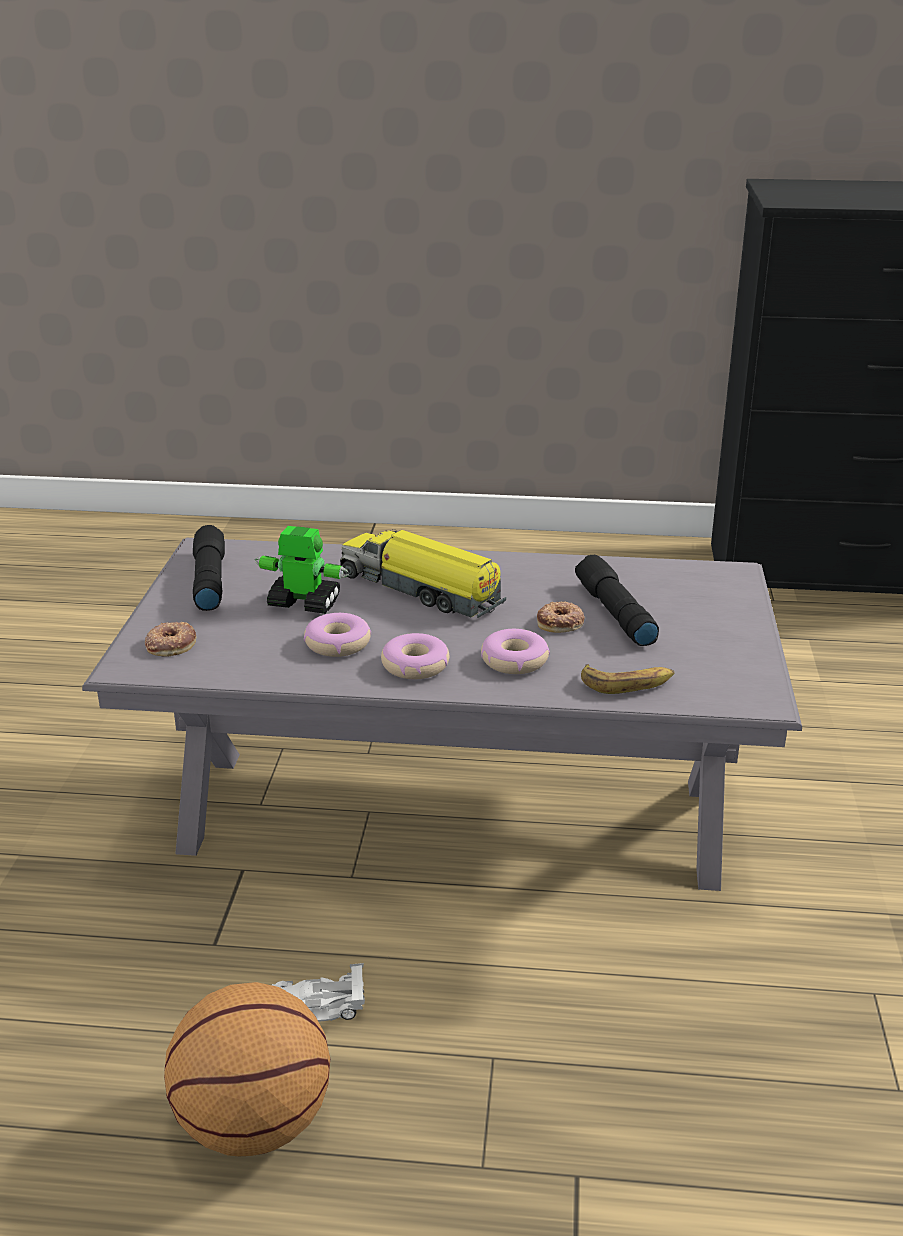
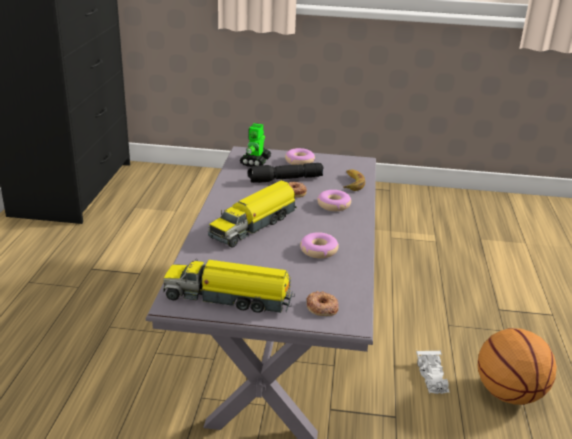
camera: 90 degrees left, 0 degrees up
(208, 580) = (229, 298): black flashlight -> toy truck
(303, 603) = (267, 262): toy robot -> toy robot (255, 162)
(415, 666) = (341, 229): donut -> donut (299, 161)

